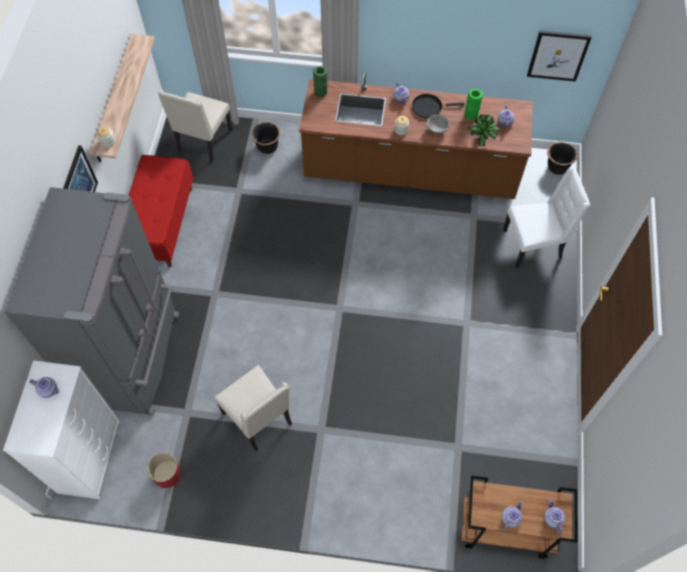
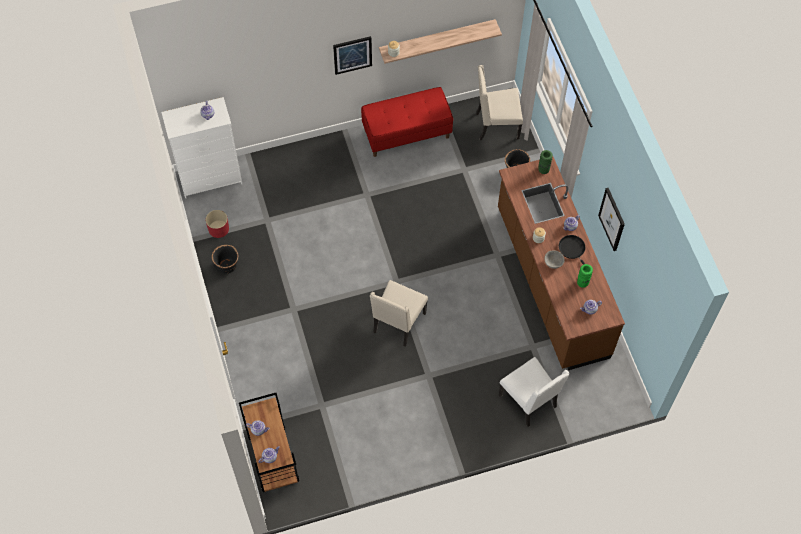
camera: 65 degrees right, 0 degrees up
(135, 358) = (291, 170): grey fridge -> none
(259, 419) = (283, 266): beige chair -> beige chair (398, 323)
(481, 141) = (560, 299): potted plant -> none
(557, 168) = (621, 395): black planter -> black planter (227, 266)
(558, 55) = (652, 311): picture -> picture (612, 219)

